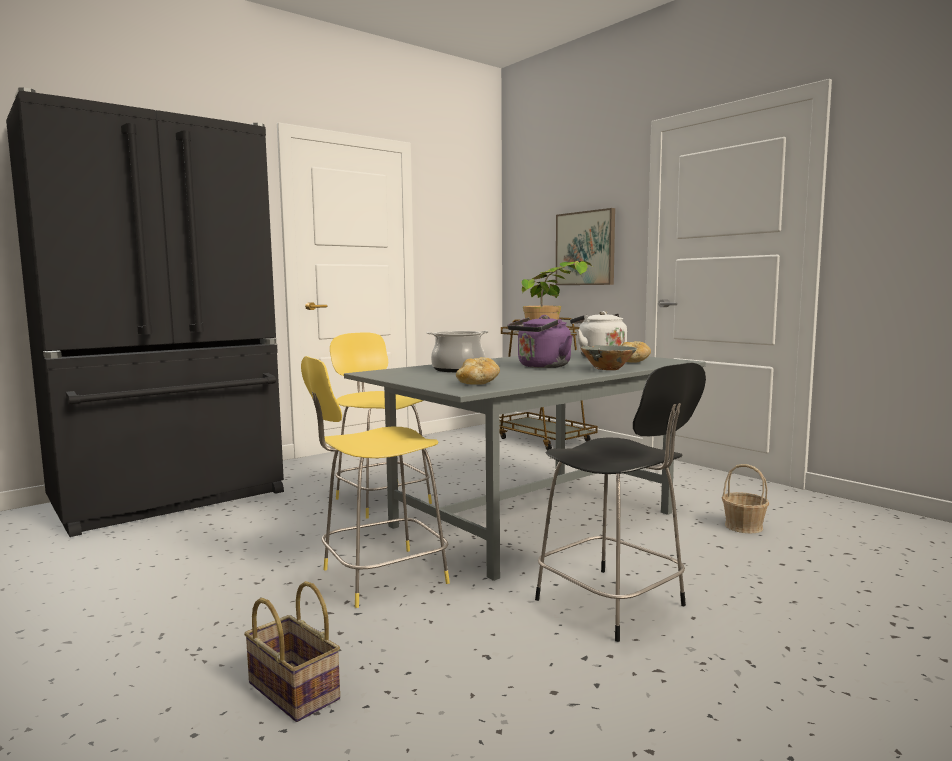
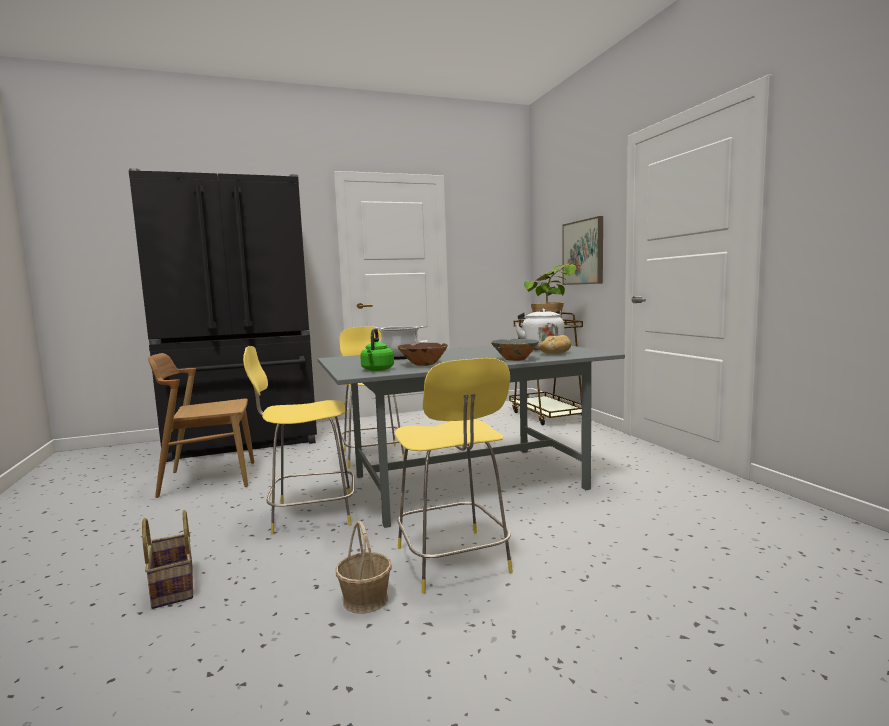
camera: 20 degrees right, 0 degrees up
(173, 552) = (208, 479): none -> brown chair
(477, 384) = (377, 370): bread -> green kettle
(515, 376) = (423, 364): none -> brown bowl
(541, 366) = (469, 356): purple kettle -> none
(613, 605) = (453, 562): black stool -> yellow stool
(743, 526) = (645, 509): basket -> basket (365, 599)

